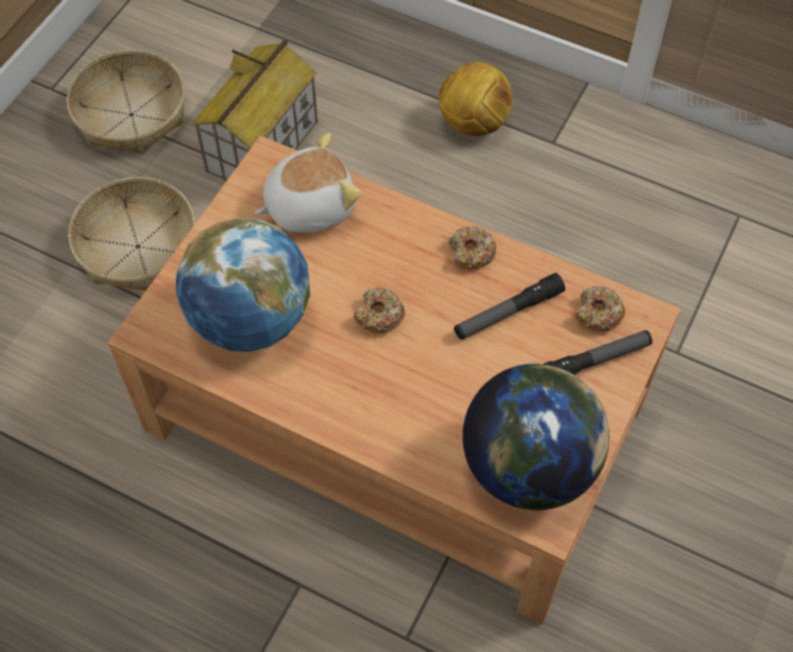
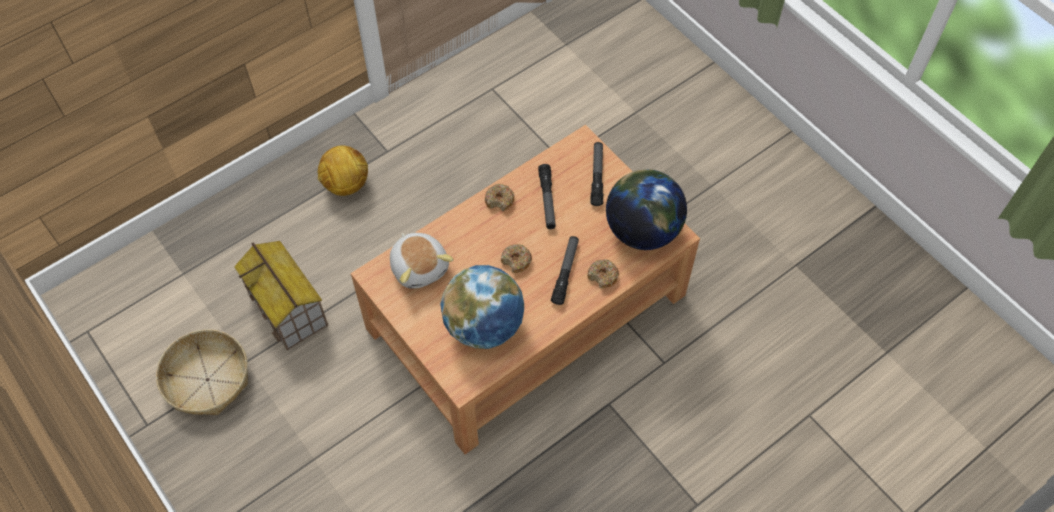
camera: 65 degrees left, 0 degrees up
(138, 247) = (324, 412): basket -> none
(308, 205) = (420, 267): plush toy -> plush toy turned 150 degrees clockwise
(393, 387) = (565, 272): none -> flashlight
(598, 314) = (570, 161): donut -> donut (603, 276)

